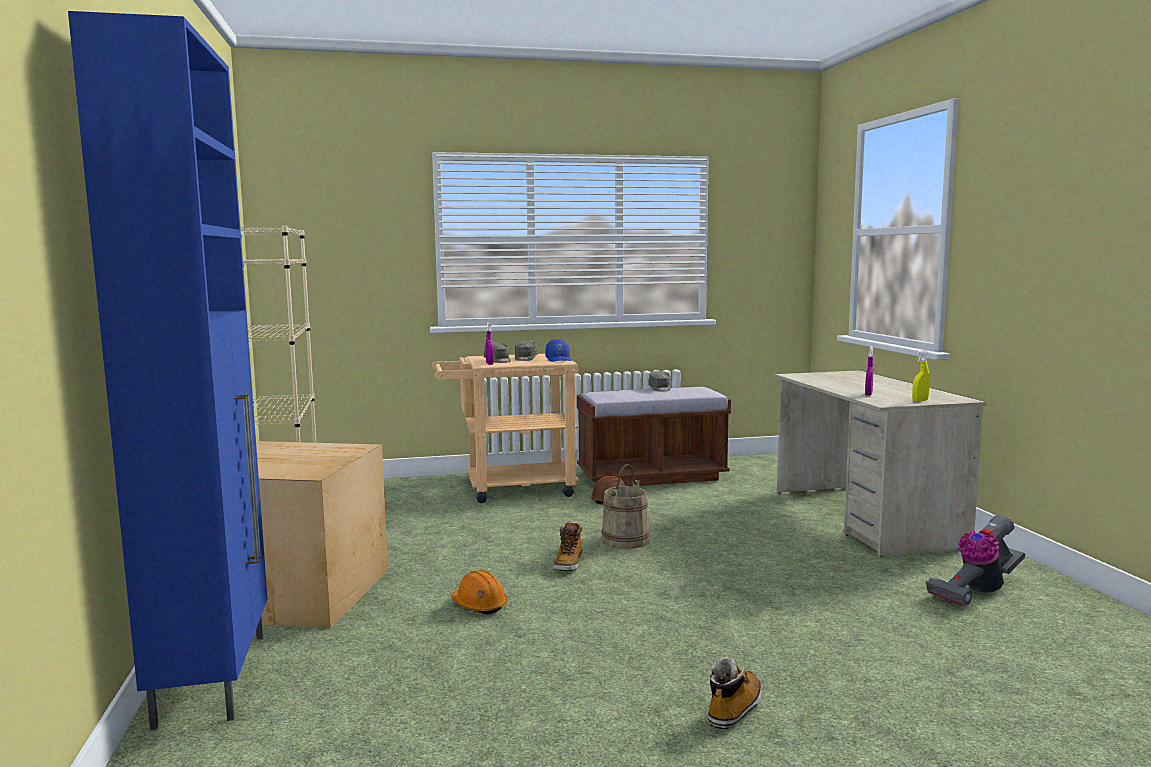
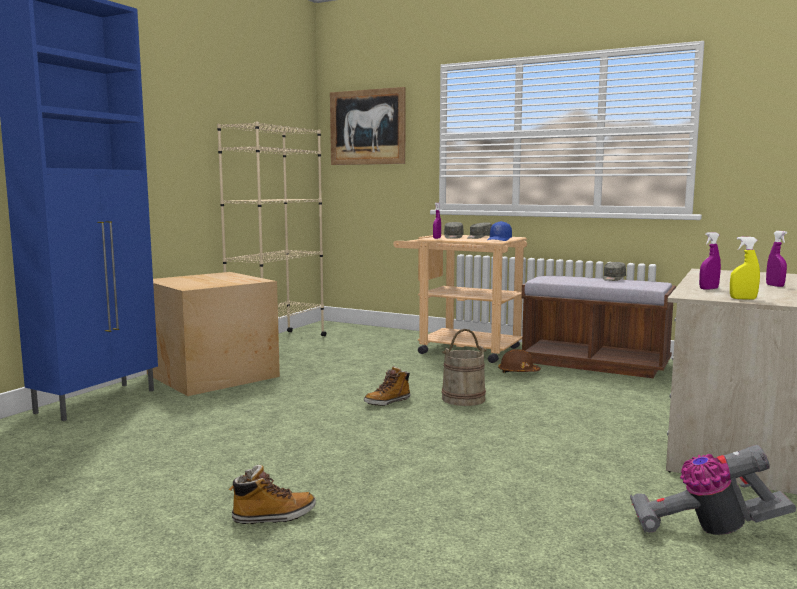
camera: 40 degrees right, 0 degrees up
(328, 224) = (367, 127): none -> picture
(479, 605) = (280, 408): orange hard hat -> none
(886, 385) = (775, 285): none -> purple spray bottle

